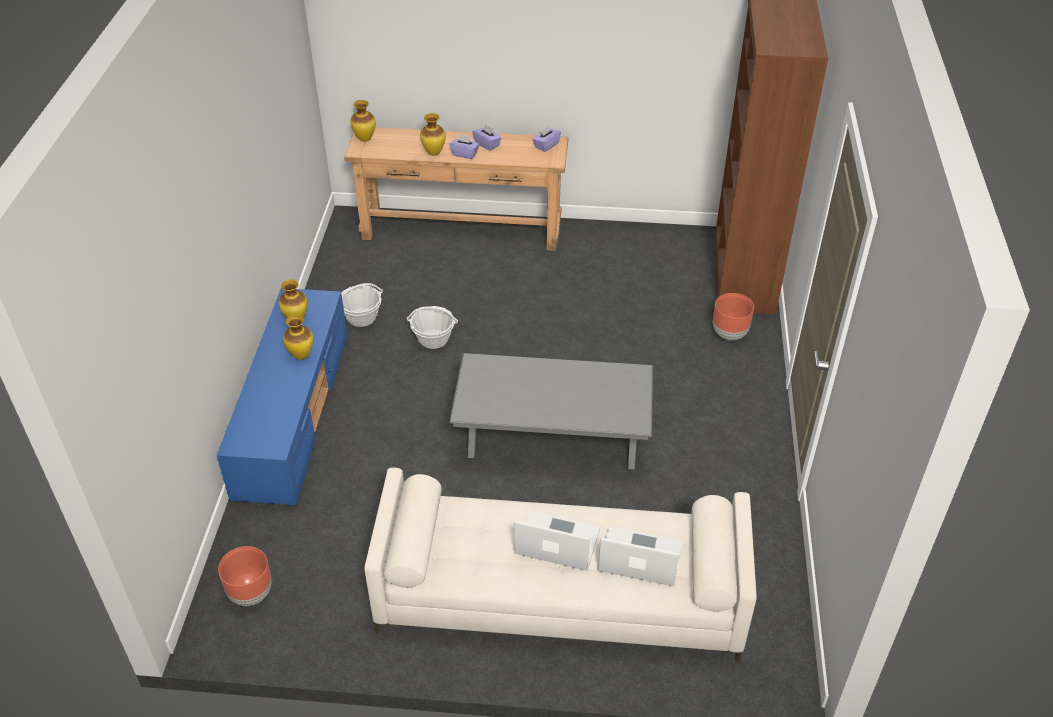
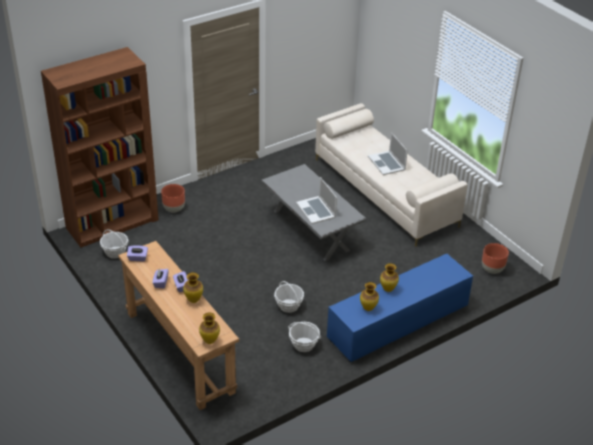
camera: 130 degrees left, 5 degrees down
(640, 557) = (368, 143): laptop -> laptop (316, 210)
(680, 251) = (115, 252): none -> basket

